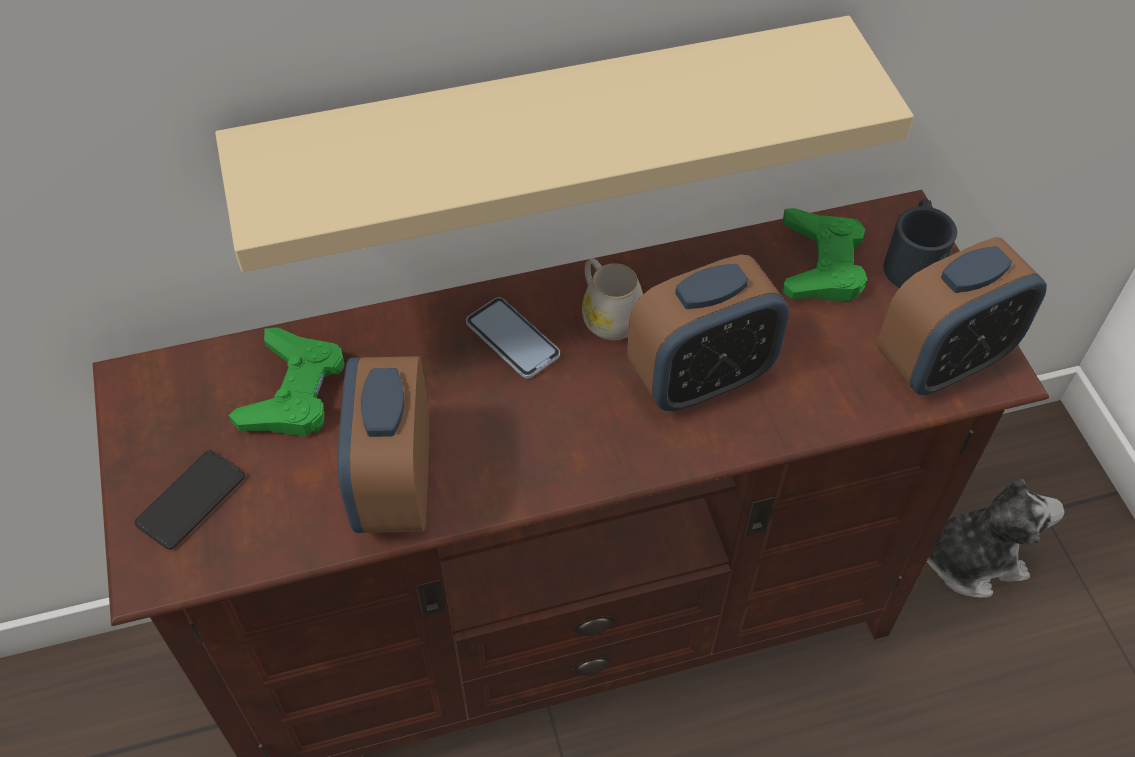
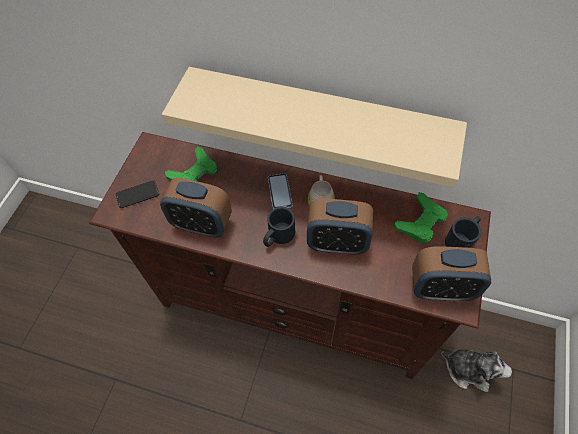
camera: 35 degrees right, 5 degrees up
(394, 485) = (202, 224): alarm clock -> alarm clock turned 105 degrees counterclockwise
(576, 427) = (278, 236): none -> black mug

